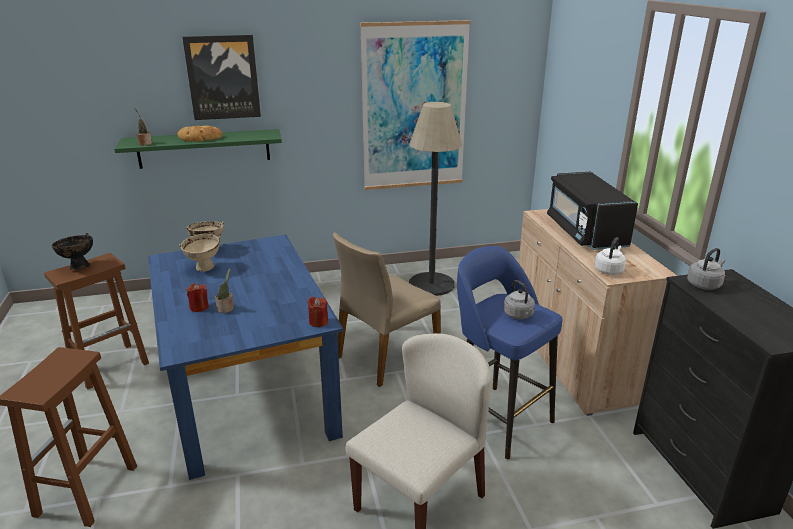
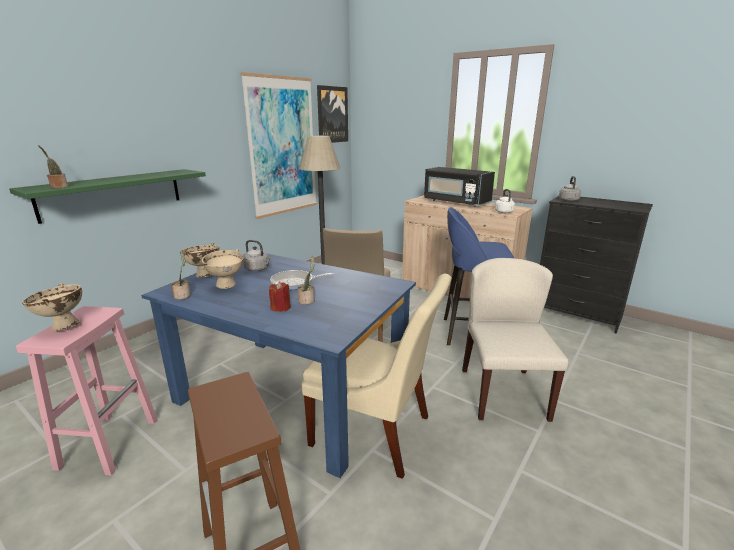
camera: 40 degrees left, 5 degrees down
(78, 267) = (63, 327): black bowl -> beige bowl
(110, 365) = (110, 442): brown stool -> pink stool
(166, 267) = (183, 295): none -> potted plant
(200, 138) = (119, 179): bread -> none
(223, 77) = (127, 117): picture -> picture (332, 115)
(251, 286) = (295, 283): none -> frying pan
(258, 463) = (376, 433): none -> beige chair
(318, 322) = (393, 284): red candle -> none
(519, 315) = (490, 246): grey kettle -> grey kettle (258, 269)

